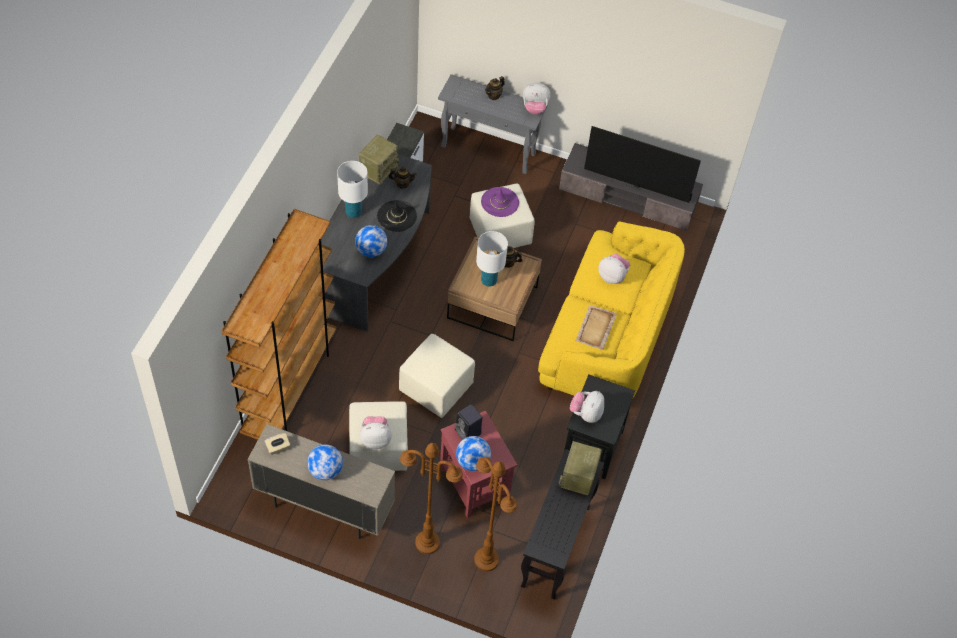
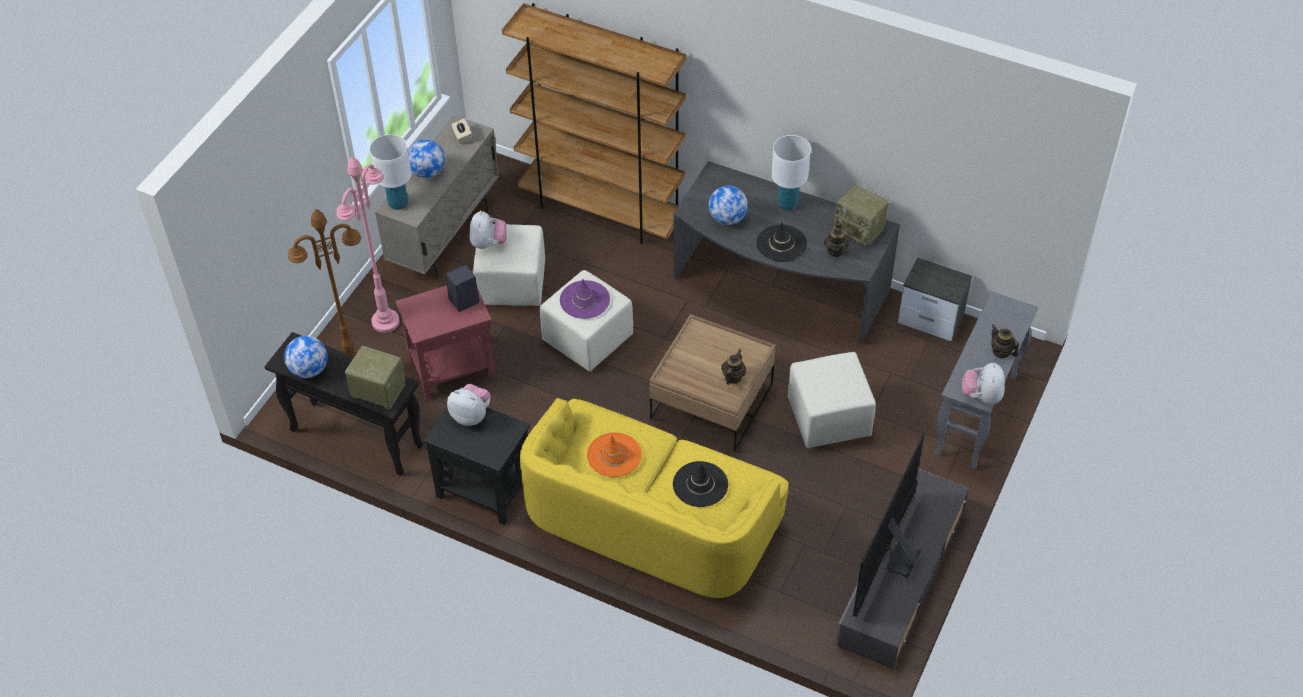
camera: 100 degrees right, 5 degrees down
(427, 543) = (385, 321): brown floor lamp -> pink floor lamp
(472, 461) = (424, 303): globe -> globe (309, 370)
(489, 281) = (703, 356): white table lamp -> white table lamp (398, 203)
(500, 202) = (836, 377): purple hat -> purple hat (584, 300)
(595, 328) = (614, 455): beige tray -> orange hat
(612, 276) = (700, 484): plush toy -> black hat

